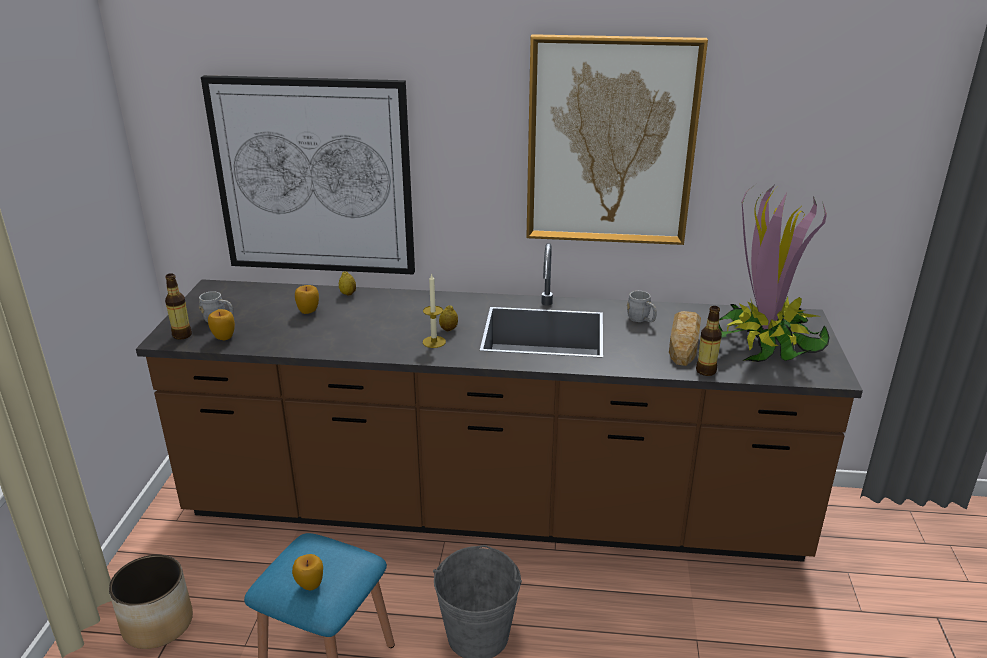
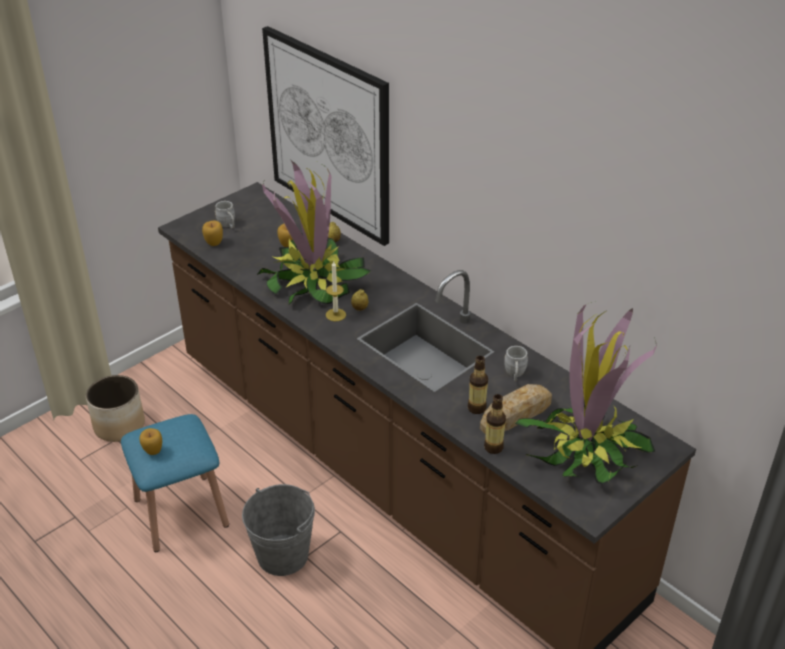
camera: 40 degrees right, 10 degrees up
(182, 335) = (193, 229): bottle -> bottle (476, 408)
(372, 327) = (312, 281): none -> potted plant
(610, 142) = (531, 202): picture -> none

